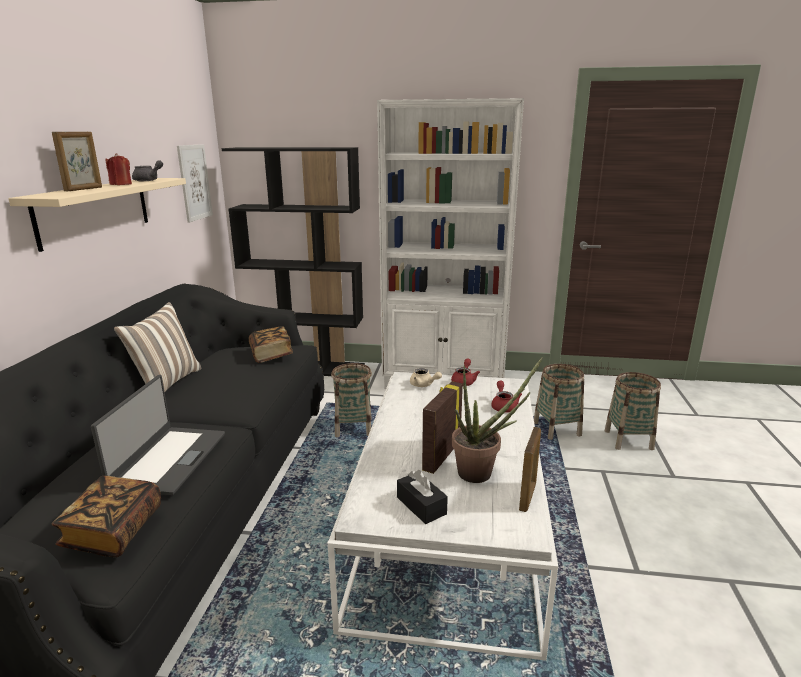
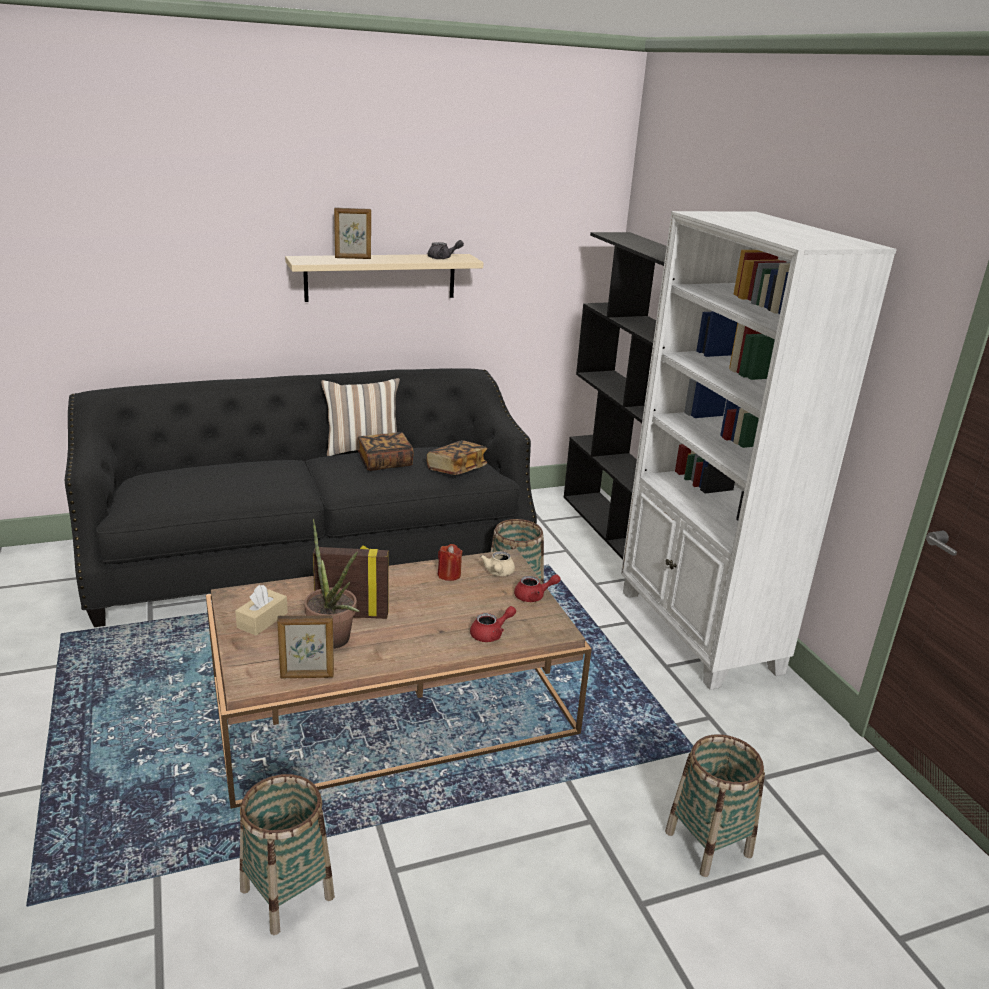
camera: 60 degrees right, 5 degrees up
(114, 531) = (152, 502): book -> book (385, 462)
(121, 184) = (398, 258): red candle -> red candle (449, 575)
(168, 460) = (241, 489): laptop -> none
(194, 182) = (555, 265): picture -> none
(421, 506) = (262, 620): black tissue box -> beige tissue box
(448, 520) = (394, 705): white coffee table -> brown coffee table
(556, 429) = (666, 760): basket -> basket (286, 893)

